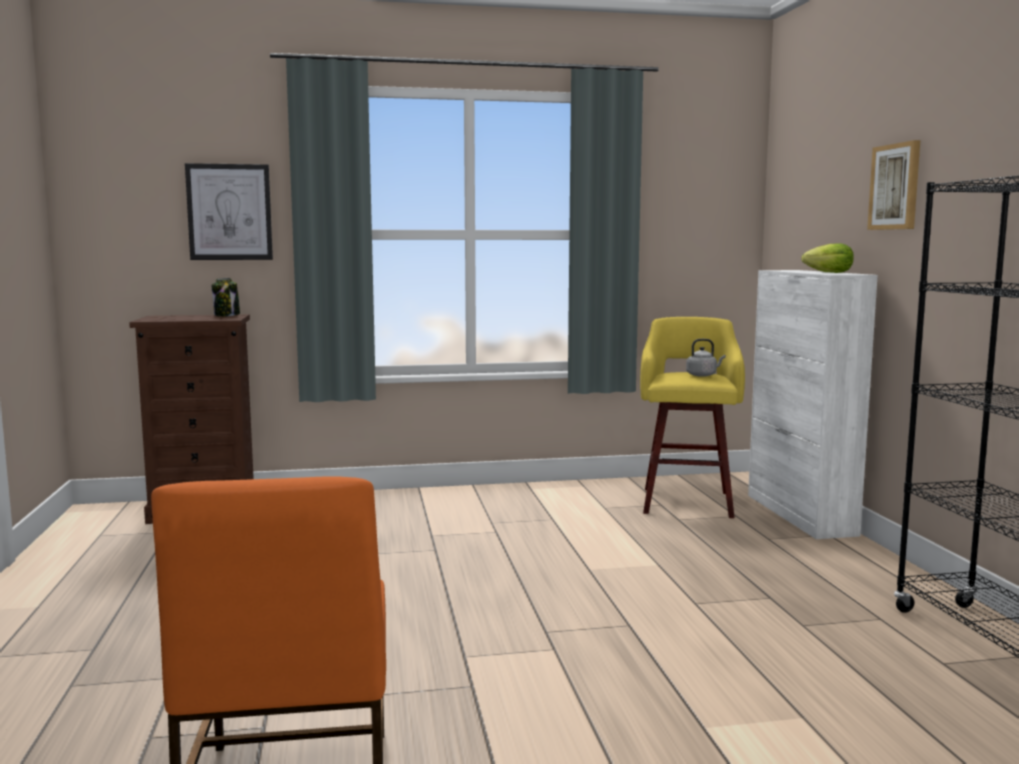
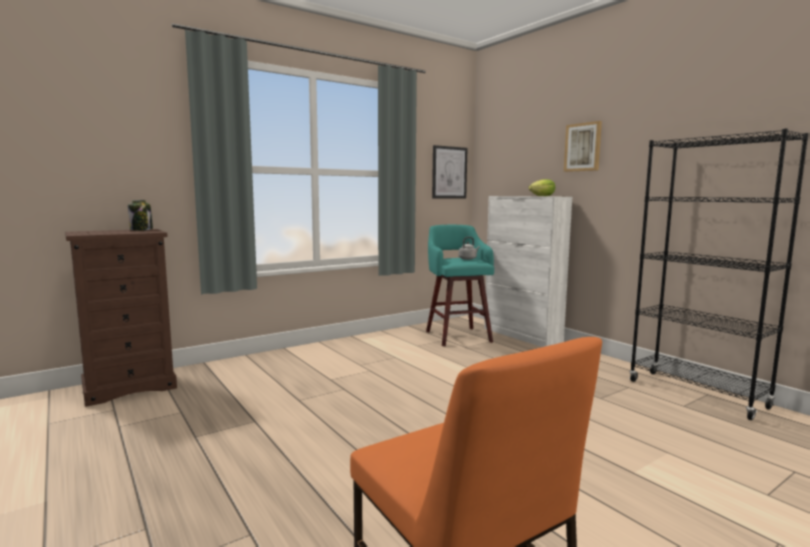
camera: 25 degrees left, 0 degrees up
(229, 212) = (136, 147): picture -> picture (449, 172)
(687, 501) = (457, 336): yellow stool -> turquoise stool

